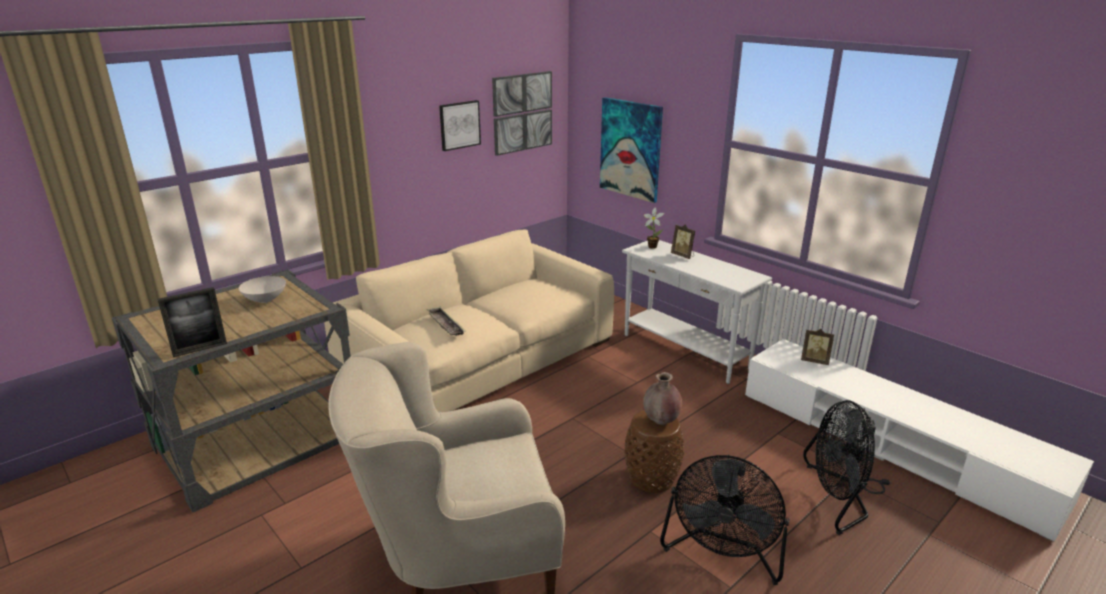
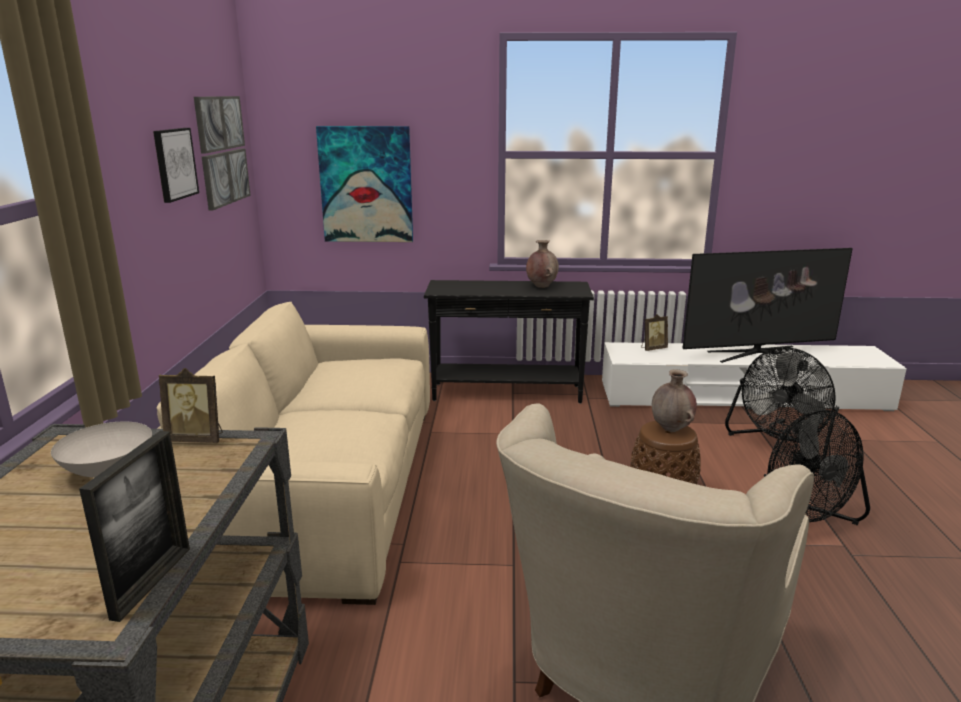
camera: 45 degrees left, 5 degrees down
(445, 325) = (324, 435): tray -> none
(651, 246) = (445, 286): potted plant -> none
(683, 255) = (488, 285): picture frame -> picture frame (197, 439)
(686, 351) = (508, 392): white console table -> black console table
(721, 269) = (541, 286): none -> brown vase
(913, 407) = (757, 354): none -> television

